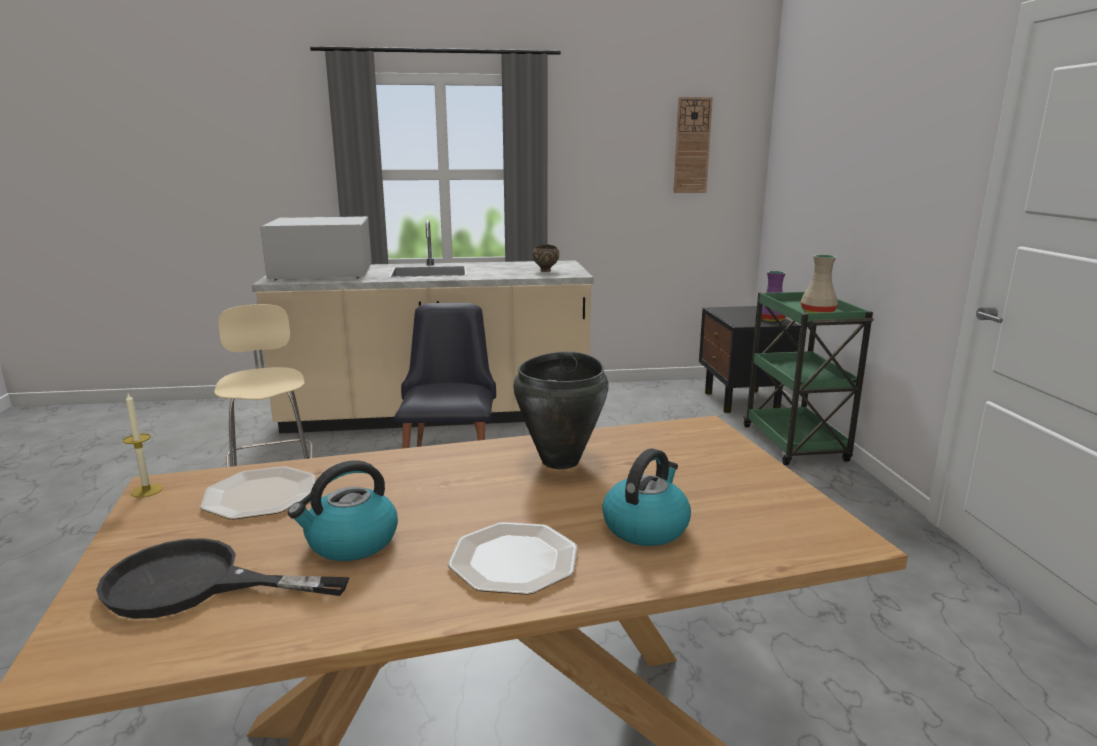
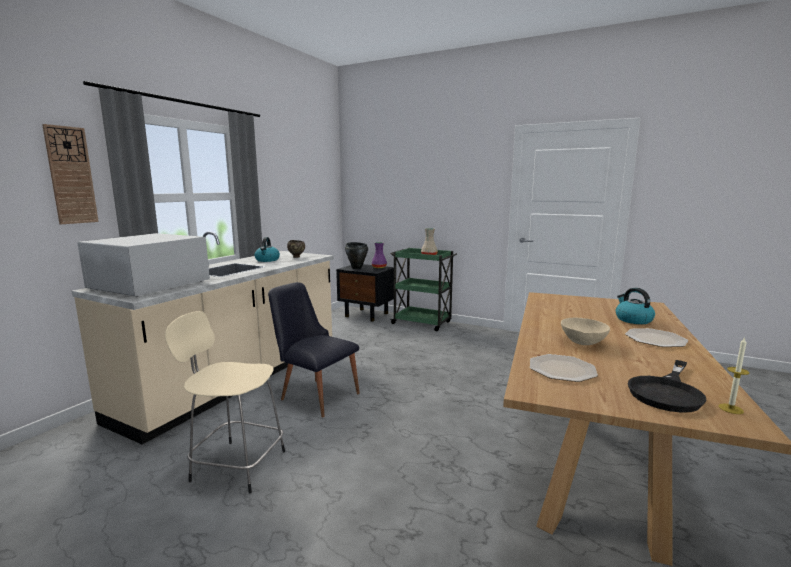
camera: 55 degrees left, 5 degrees down
(147, 491) = (534, 395): candle -> candle (730, 409)
(351, 542) = (630, 359): kettle -> kettle (267, 260)
(417, 495) = (583, 342): none -> beige bowl
(561, 461) = (561, 317): black cooking pot -> black cooking pot (357, 268)
(692, 146) = (314, 178): wall clock -> wall clock (71, 175)

